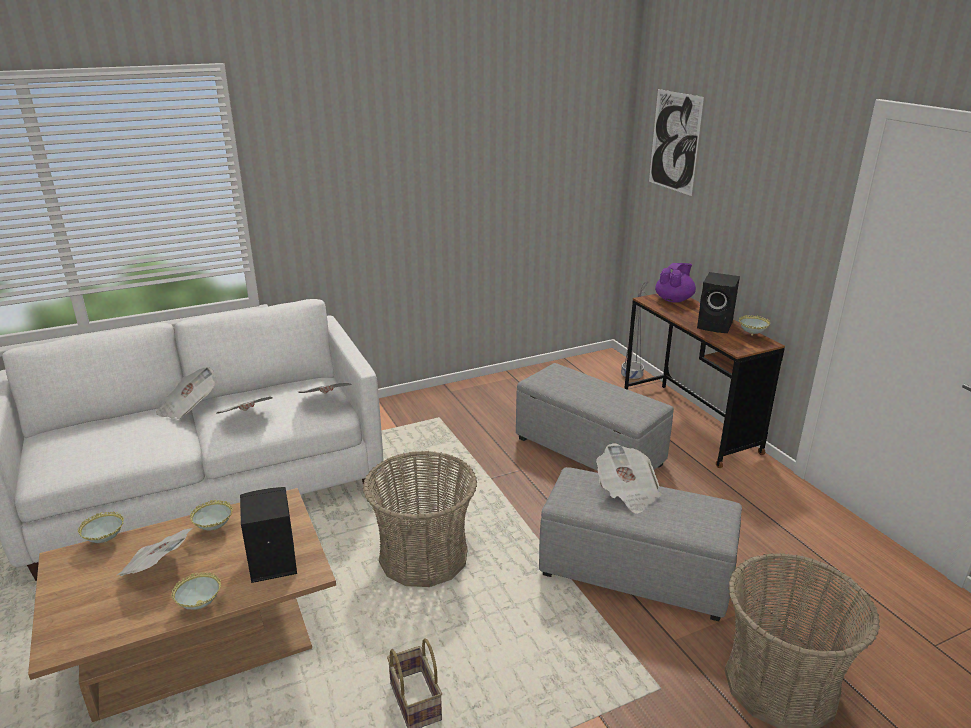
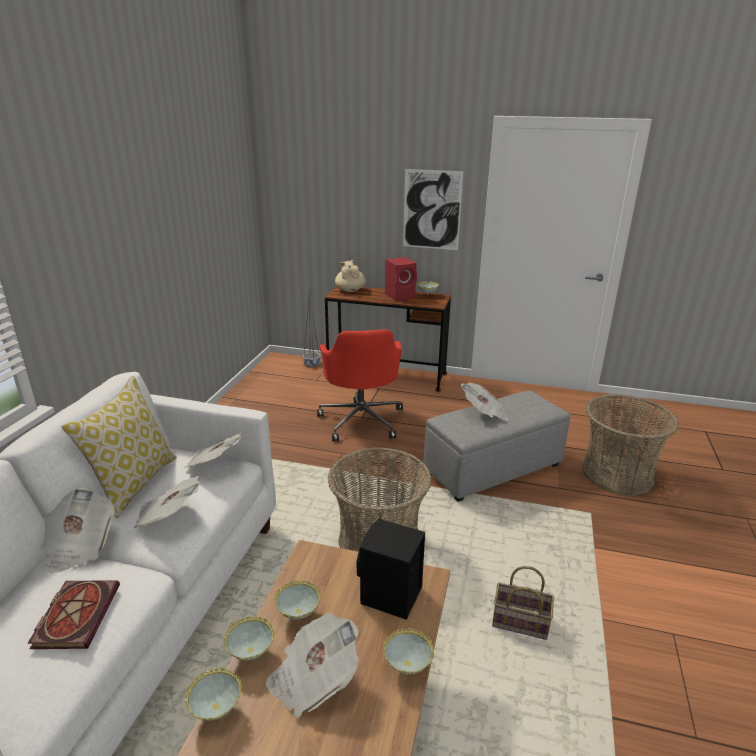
camera: 50 degrees left, 0 degrees up
(127, 442) = (76, 614): none -> book
(162, 529) = (251, 654): none -> bowl
(269, 388) = (134, 483): none -> pillow
(587, 451) = (361, 420): grey ottoman -> red office chair
(674, 142) = (312, 169): picture -> picture (432, 210)
(674, 300) = (350, 290): purple teapot -> beige teapot
(716, 325) = (401, 296): black speaker -> red speaker

